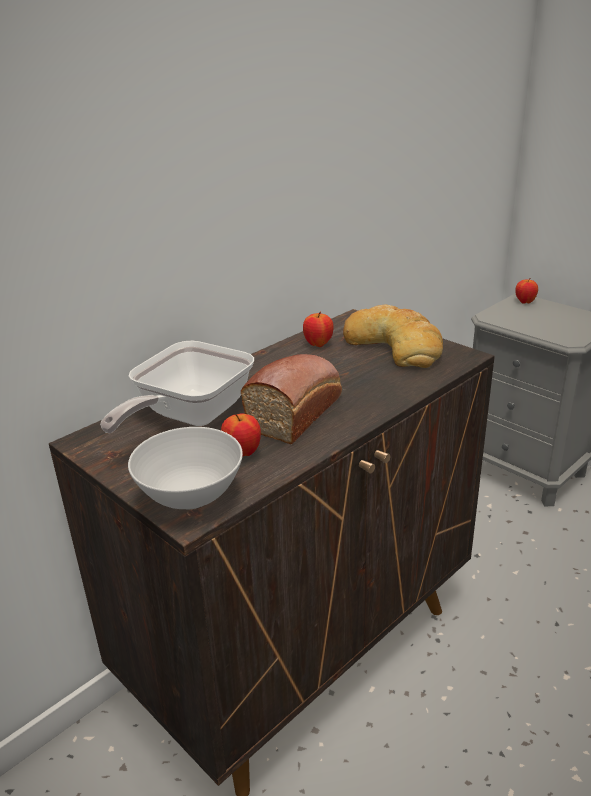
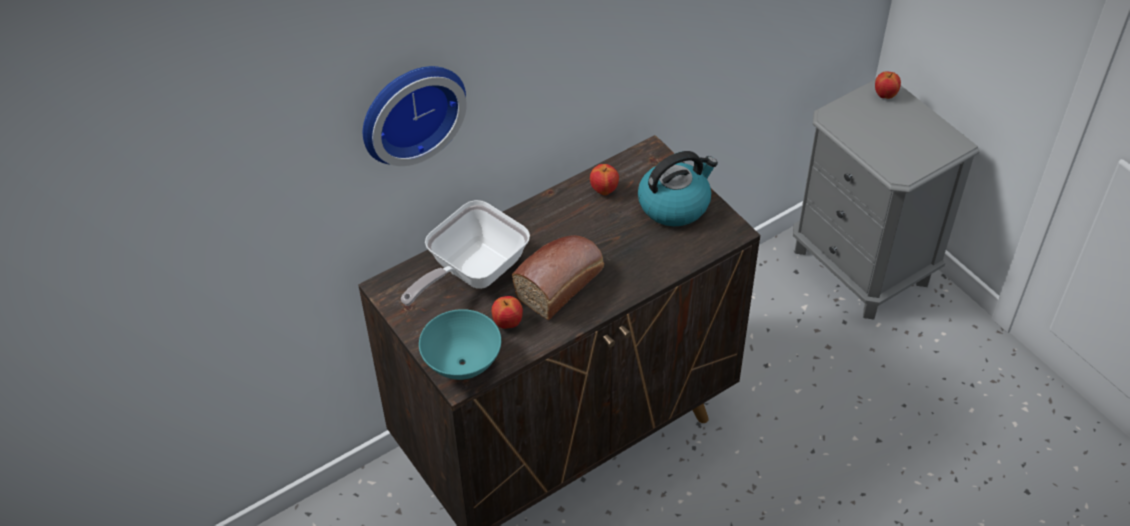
camera: 10 degrees right, 20 degrees up
(96, 192) = (409, 110): none -> wall clock
(191, 500) = (462, 365): white bowl -> turquoise bowl
(395, 345) = (675, 204): bread -> kettle

